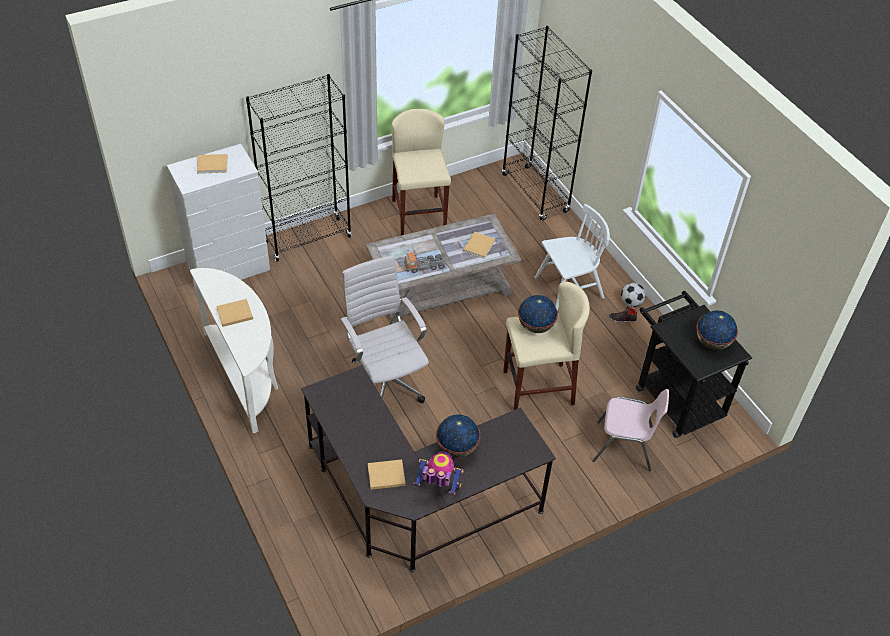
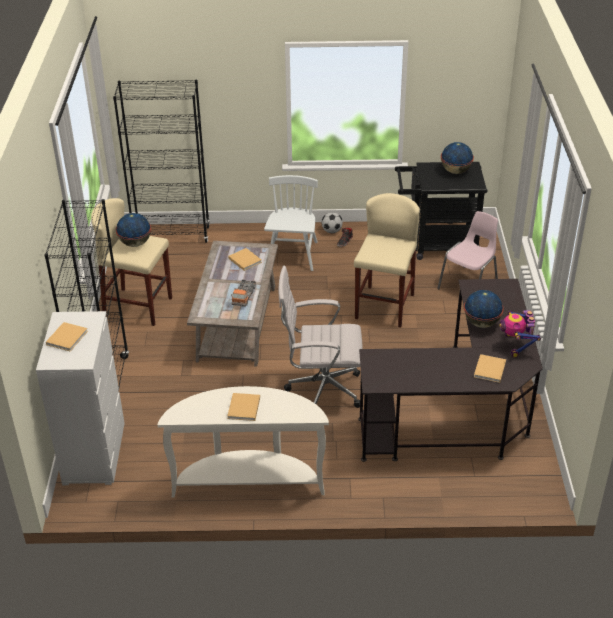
camera: 60 degrees left, 10 degrees down
(438, 487) = (516, 345): toy robot -> toy robot turned 45 degrees counterclockwise
(535, 326) = (376, 247): globe -> globe (135, 243)

